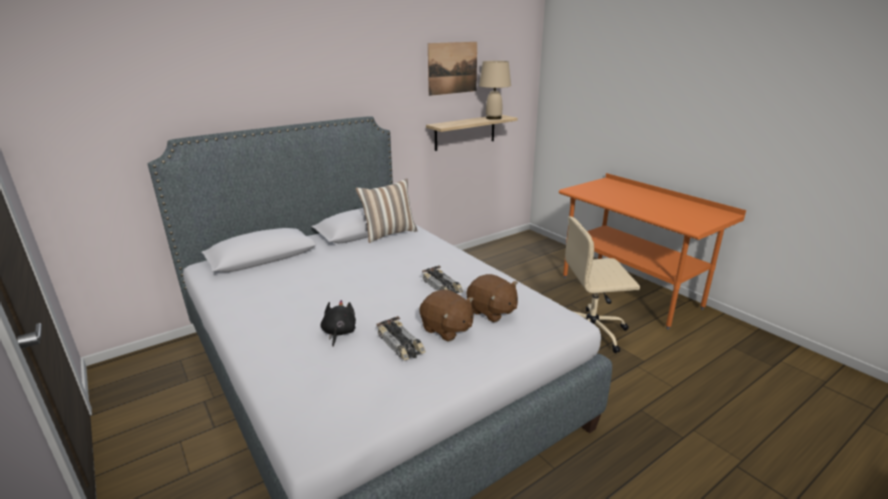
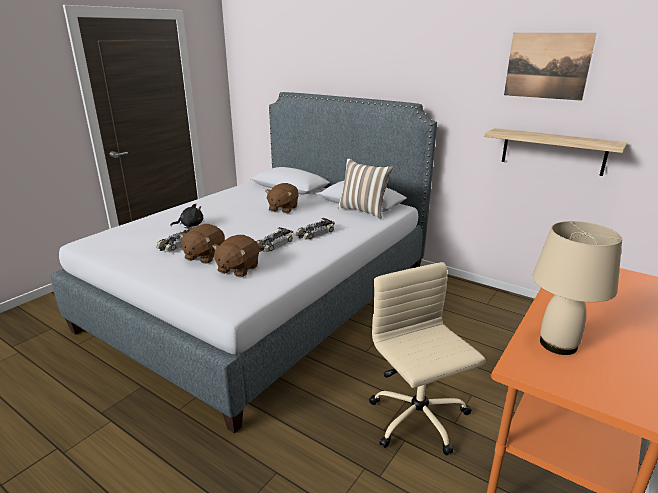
camera: 70 degrees right, 0 degrees up
(338, 269) = (283, 208): none -> brown plush toy
(428, 263) = (314, 233): none -> toy car
(493, 118) = (588, 141): beige table lamp -> beige table lamp (557, 344)

